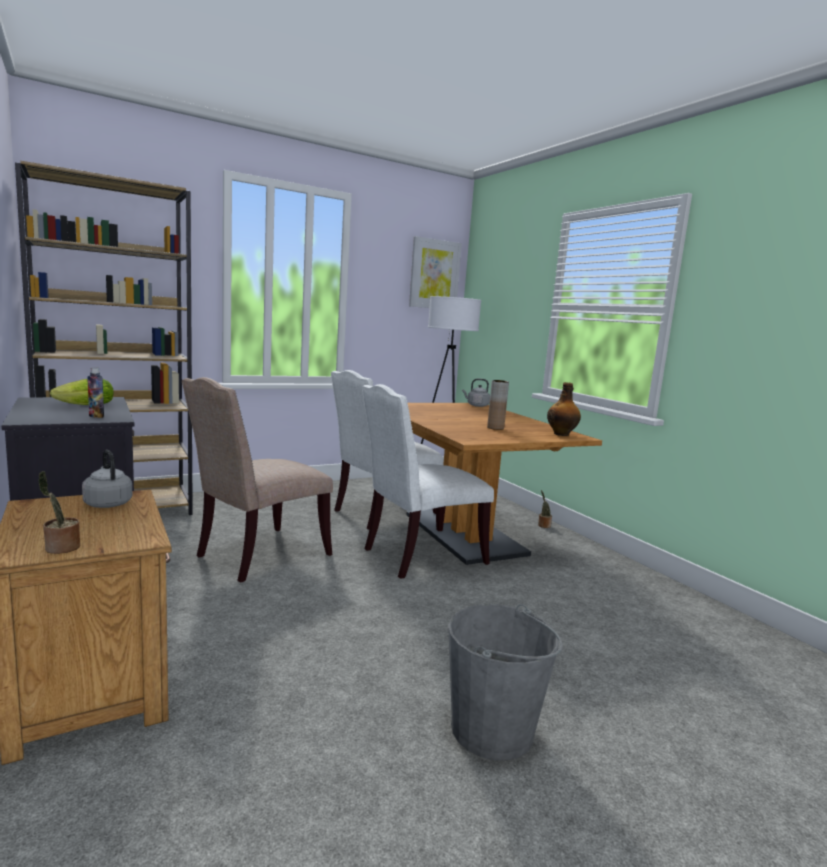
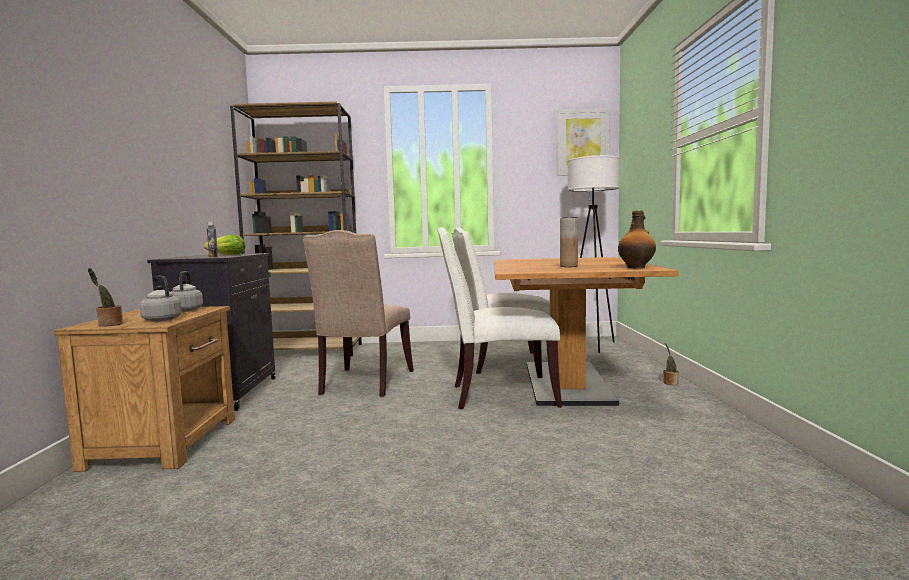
camera: 30 degrees right, 5 degrees down
(258, 556) = (364, 383): beige chair -> beige chair turned 60 degrees counterclockwise
(476, 405) = (600, 258): grey kettle -> grey kettle (161, 319)
(492, 729) = (392, 528): grey bucket -> none

